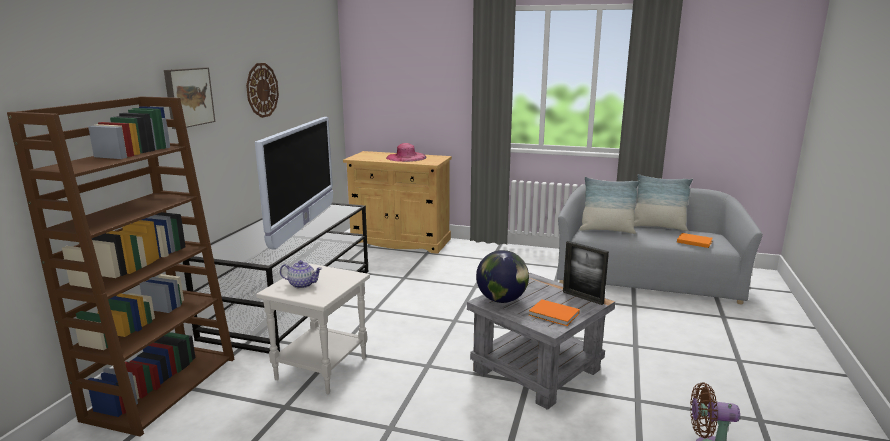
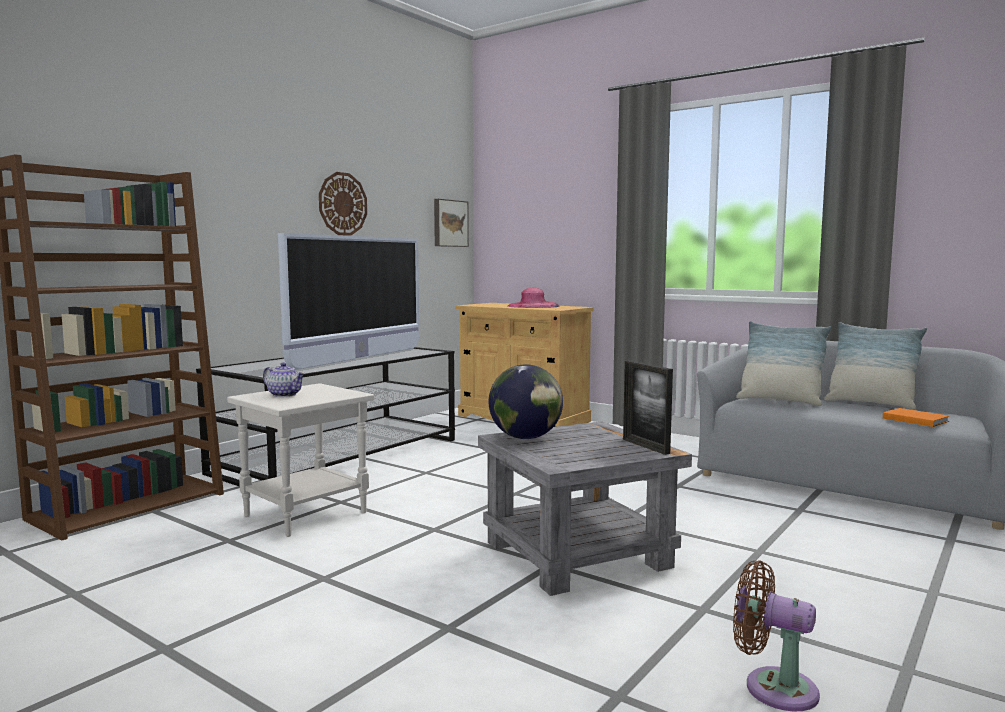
camera: 20 degrees right, 10 degrees down
(188, 97) = (232, 191): picture -> picture (449, 223)
(554, 315) = (580, 456): orange book -> none

